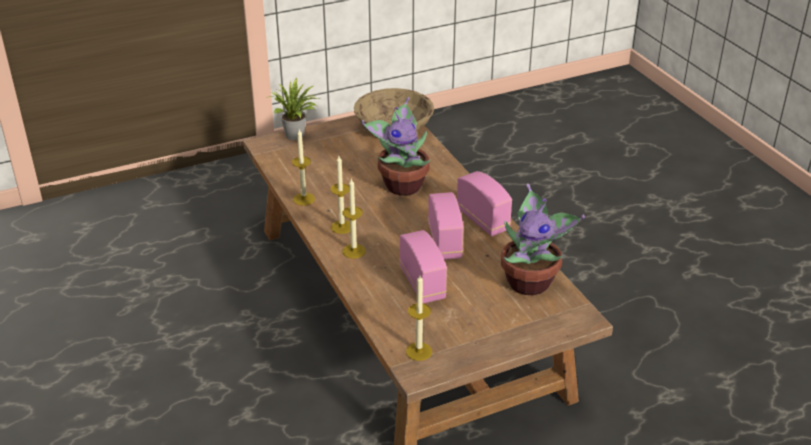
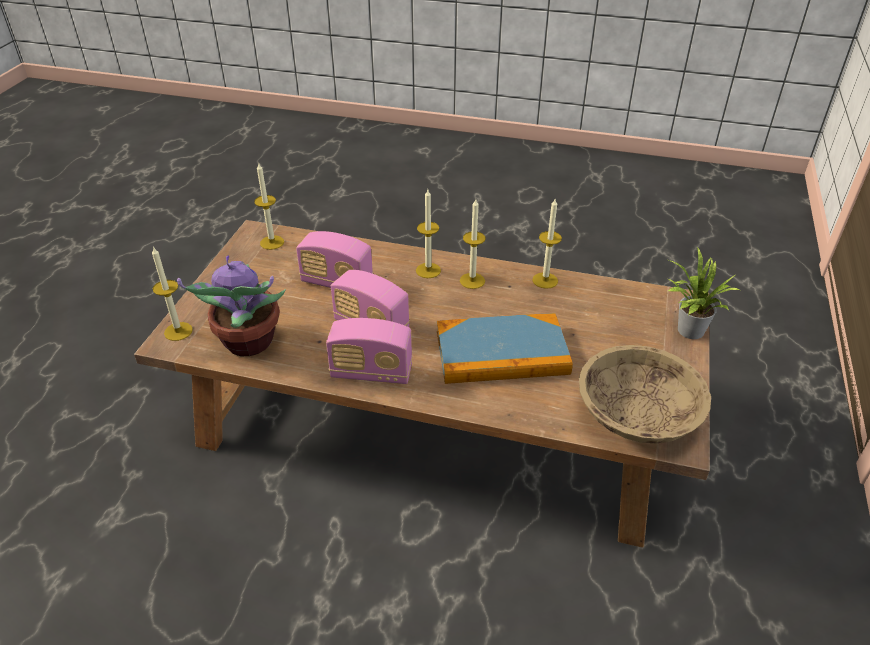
camera: 130 degrees right, 5 degrees up
(401, 185) = (501, 353): potted plant -> book
(568, 322) = (178, 331): none -> candle

